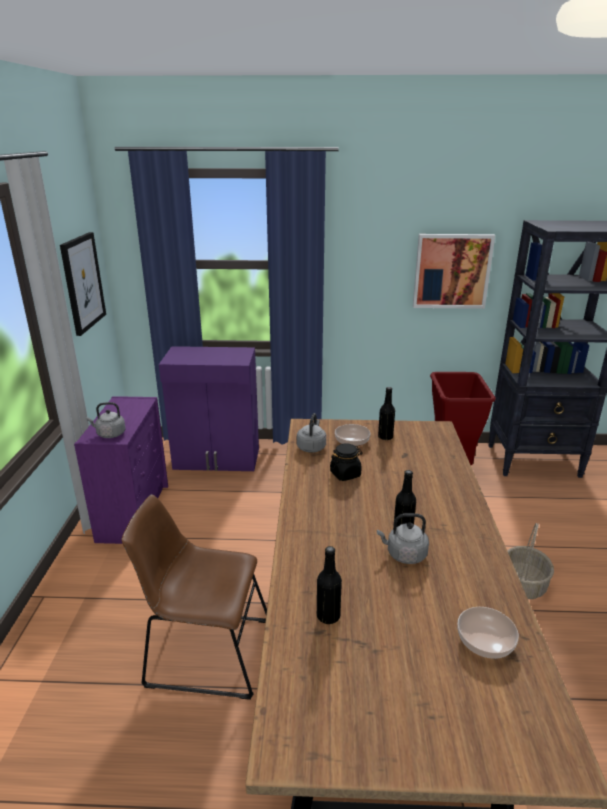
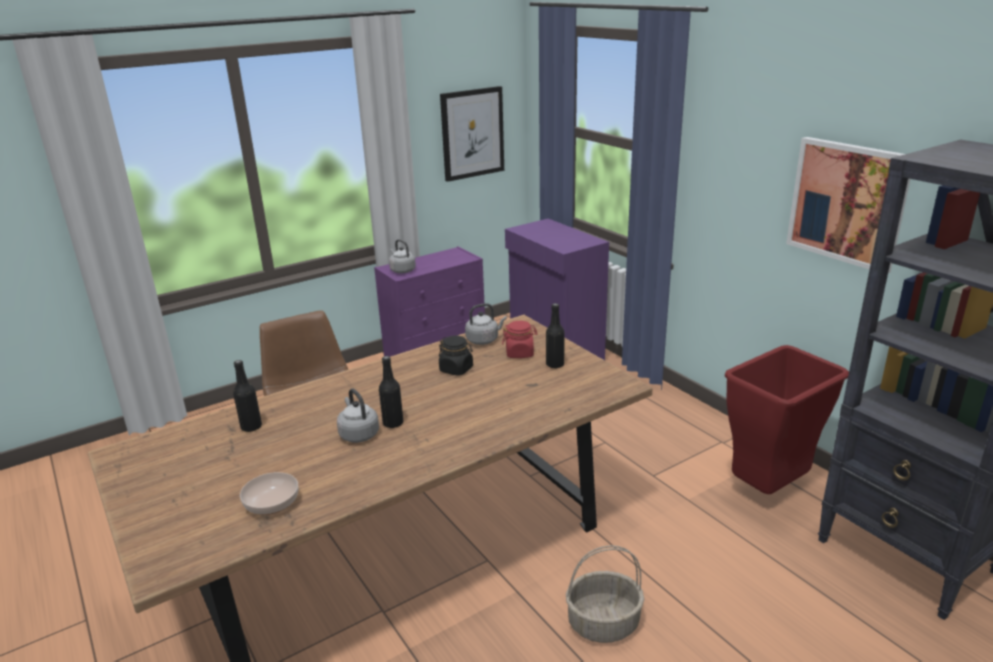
camera: 55 degrees right, 0 degrees up
(352, 442) = (520, 353): bowl -> red jar

